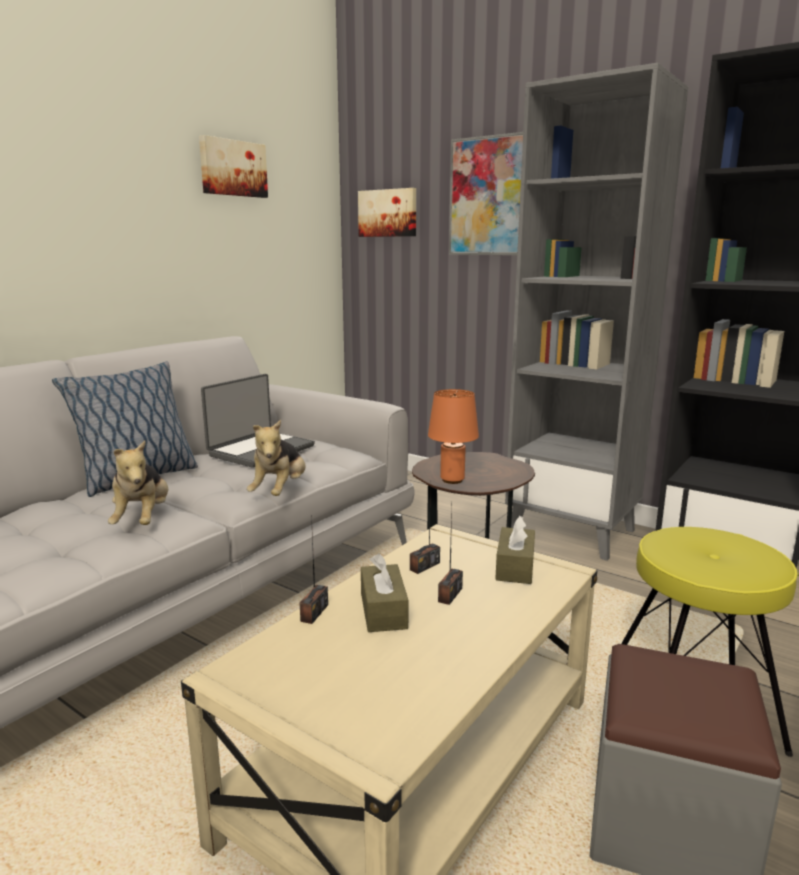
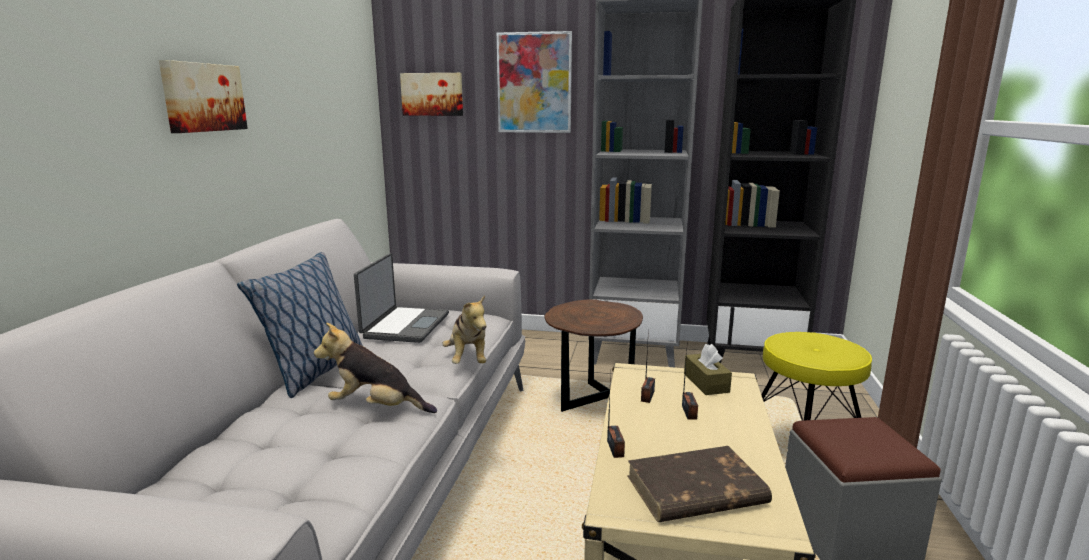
camera: 25 degrees left, 0 degrees up
(143, 520) = (376, 408): plush toy -> plush toy turned 135 degrees clockwise
(232, 168) = (304, 52): picture -> picture (202, 97)
(338, 682) = (694, 490): none -> brown book
(383, 610) = (660, 434): brown tissue box -> none
(453, 480) = (590, 326): orange table lamp -> none

